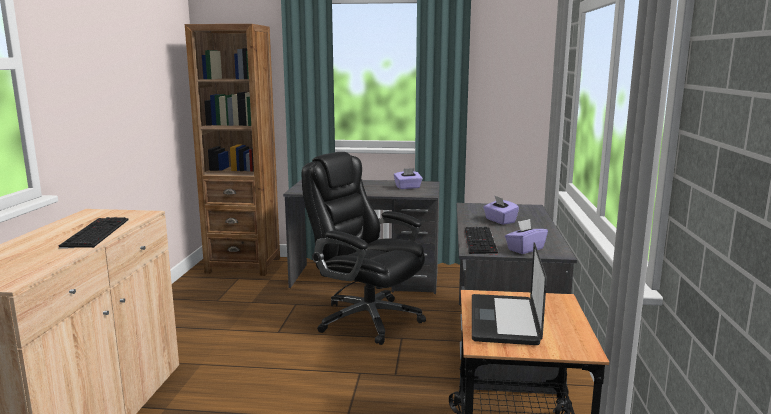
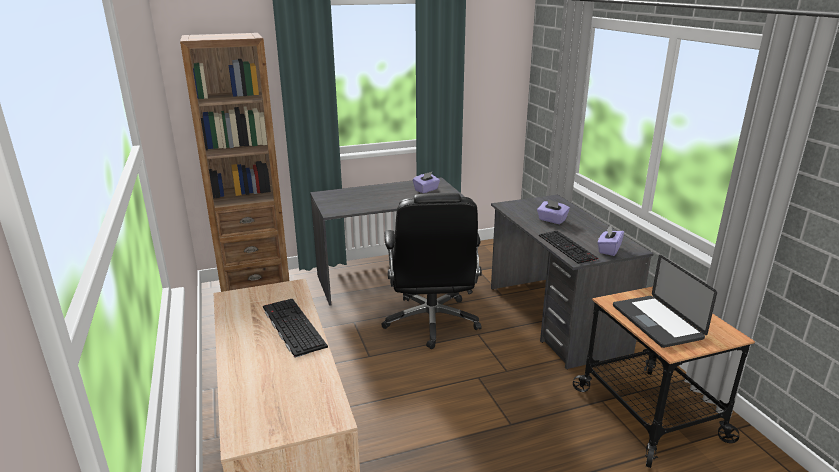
camera: 25 degrees left, 10 degrees up
(366, 319) = (431, 322): black office chair -> black office chair turned 105 degrees counterclockwise

